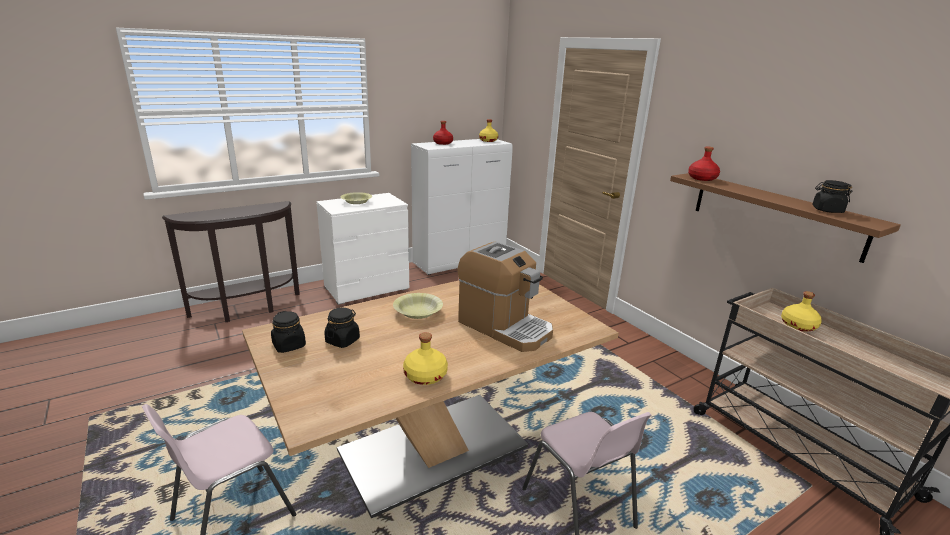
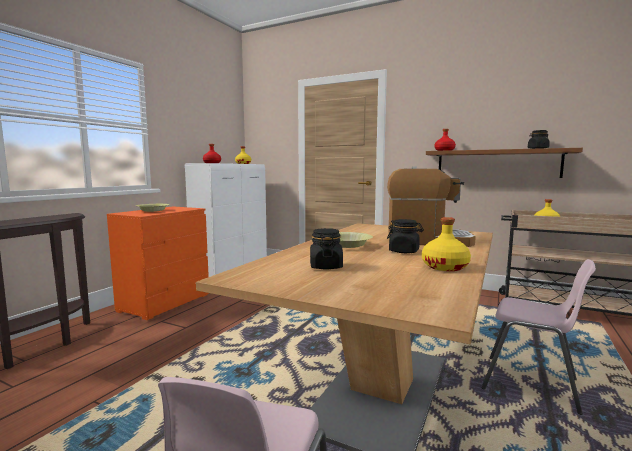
camera: 30 degrees left, 15 degrees down
(289, 345) = (280, 278): black jar -> black jar (404, 251)
(367, 288) = (165, 303): white dresser -> orange dresser

